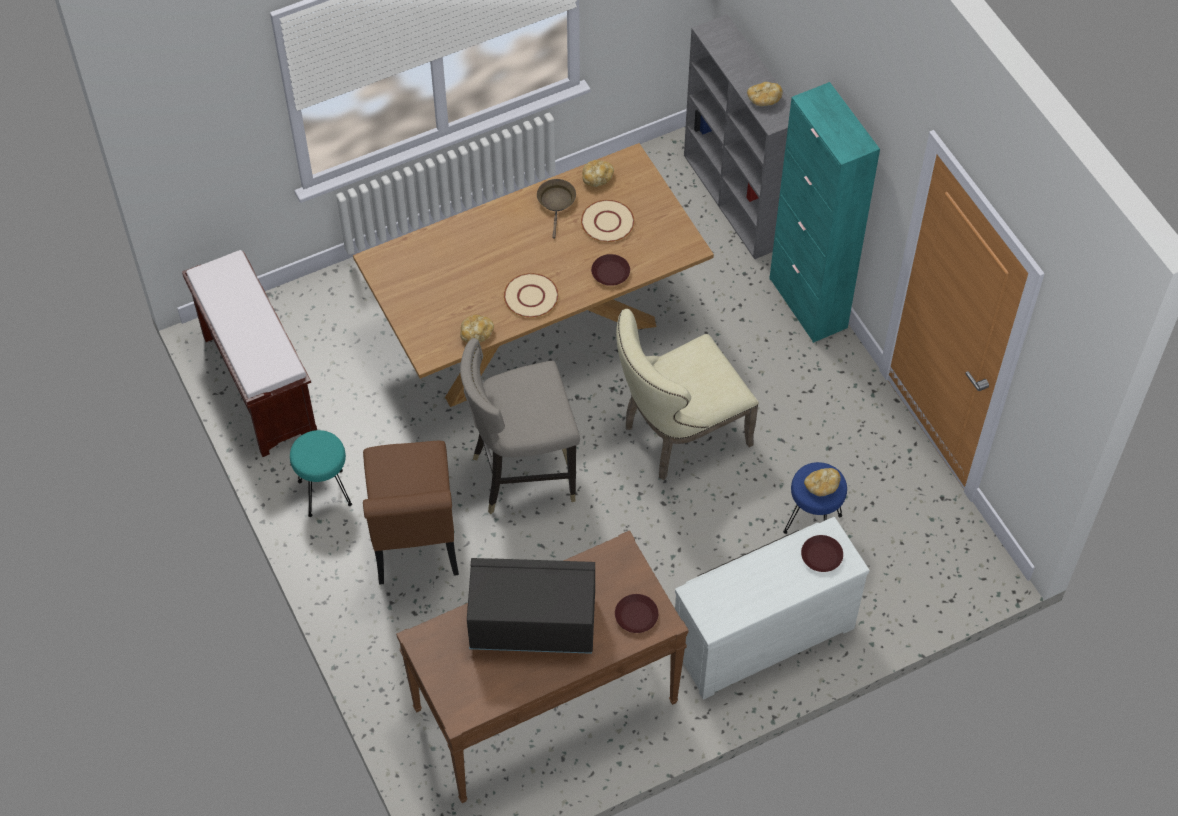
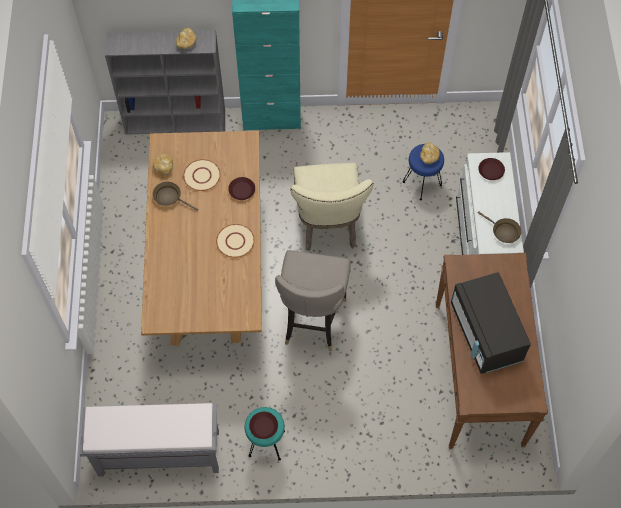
camera: 65 degrees left, 5 degrees up
(258, 384) = (158, 454): brown bench -> grey bench
(415, 544) = (331, 403): brown chair -> none
(476, 333) = (247, 284): bread -> none
(532, 623) = (485, 333): black microwave -> black microwave turned 45 degrees counterclockwise
(636, 616) = (505, 275): brown plate -> brown plate (263, 426)
(727, 606) = (503, 232): none -> brown frying pan

